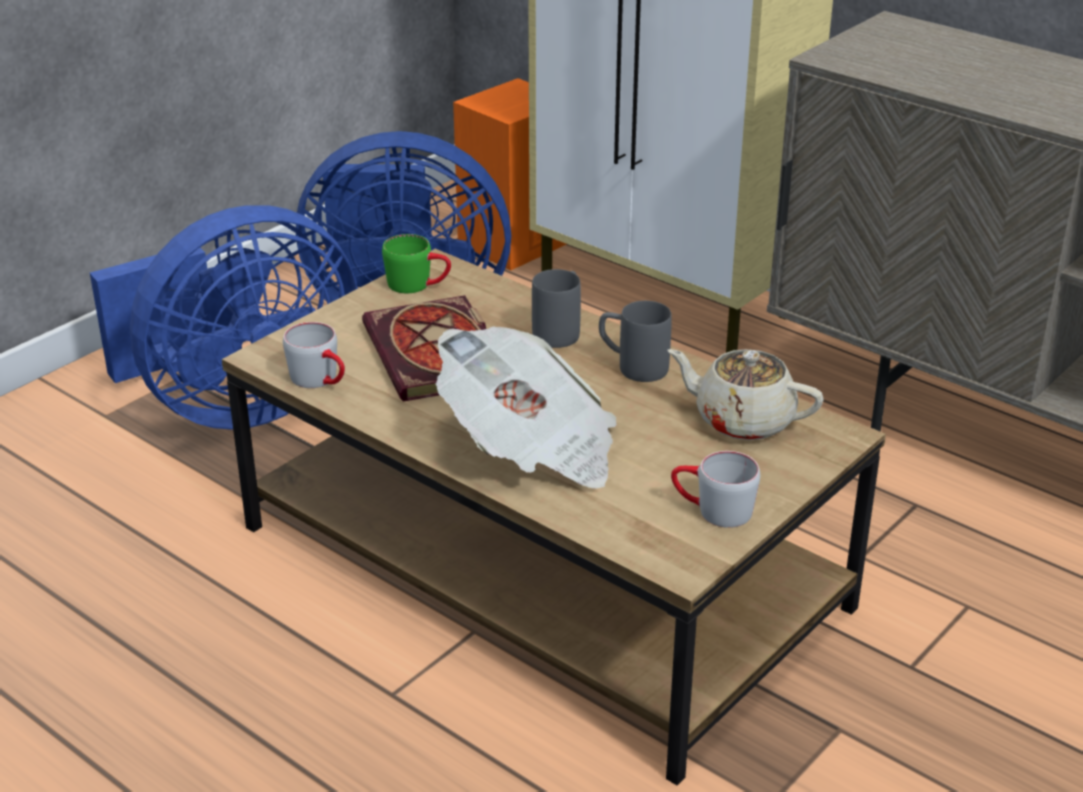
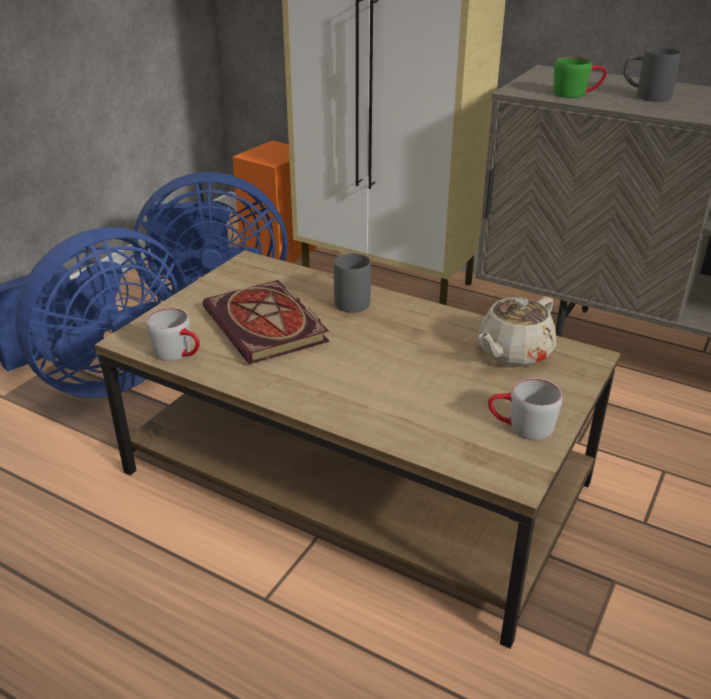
camera: 10 degrees left, 0 degrees up
(418, 285) = (238, 276): green mug -> green mug (576, 94)
(531, 448) = (361, 391): newspaper -> none
(632, 367) = (416, 321): grey mug -> grey mug (645, 96)
(742, 420) = (513, 353): beige teapot -> beige teapot turned 60 degrees counterclockwise

